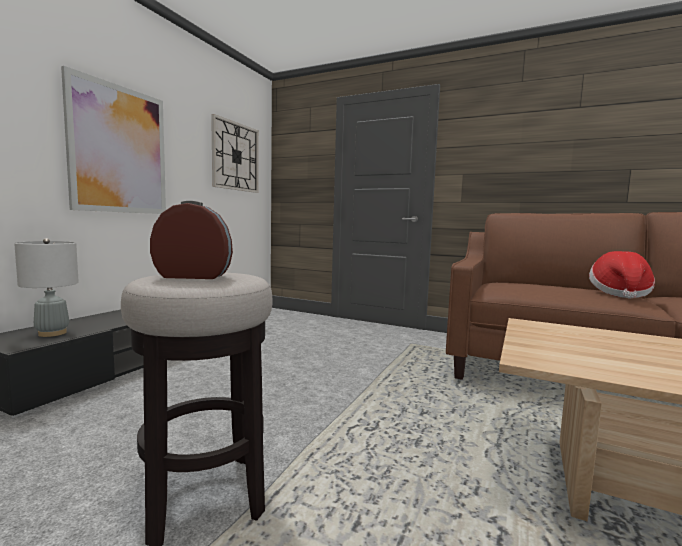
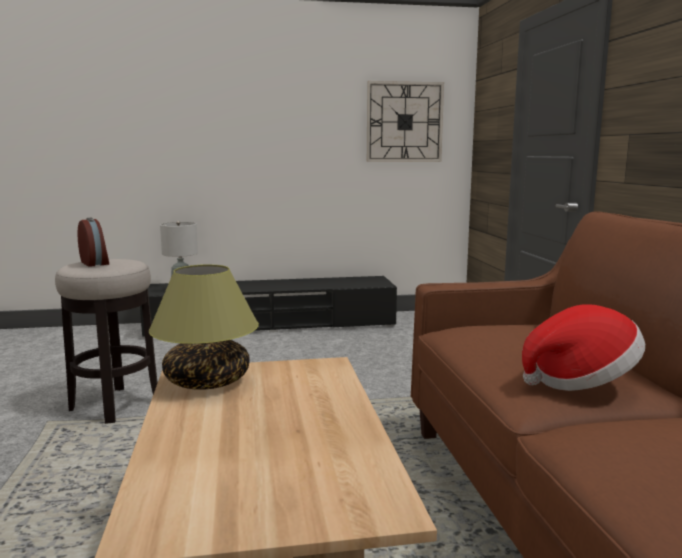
camera: 55 degrees right, 5 degrees up
(119, 150) = (258, 141): picture -> none
(558, 356) = (208, 381): none -> table lamp

